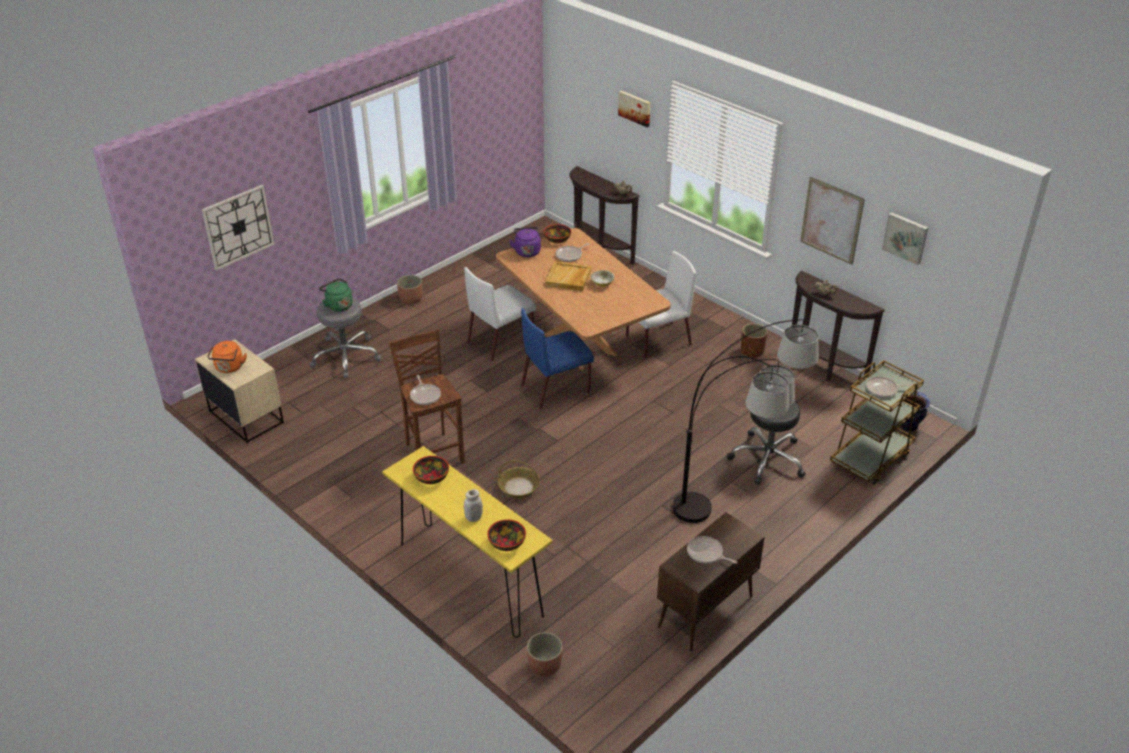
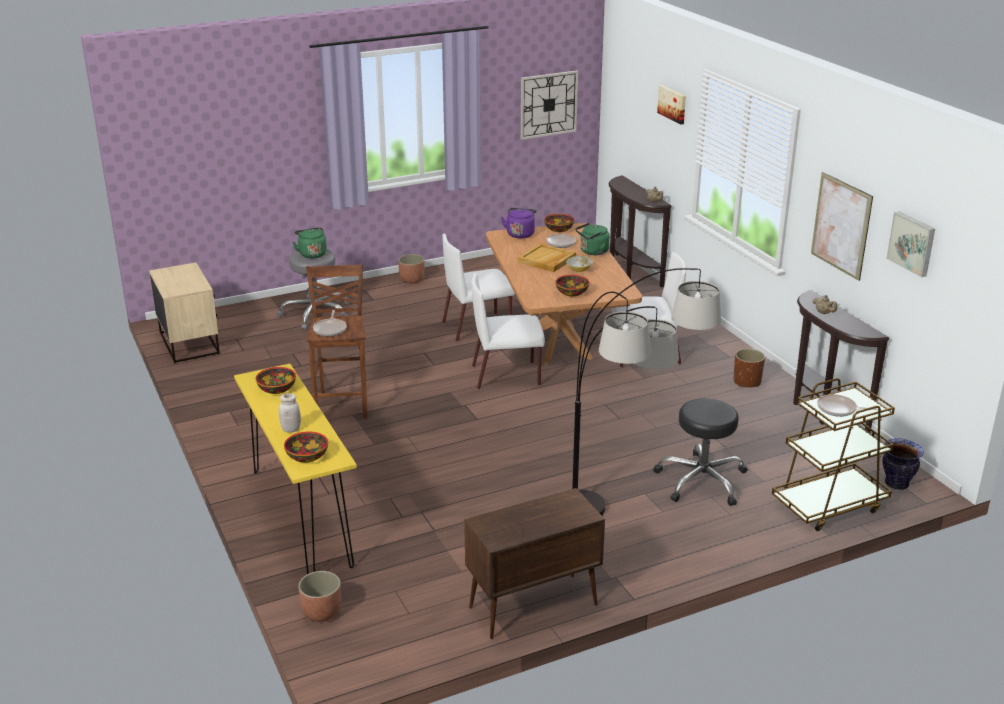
camera: 20 degrees right, 10 degrees down
(229, 368) = (172, 282): orange kettle -> none
(238, 227) = (223, 151): wall clock -> wall clock (548, 104)
(519, 487) = (408, 450): basket -> none
(556, 388) = (507, 375): blue chair -> white chair
(601, 261) = (592, 252): none -> green kettle
(611, 311) = (571, 292): none -> bowl
(706, 553) = (525, 519): frying pan -> none

